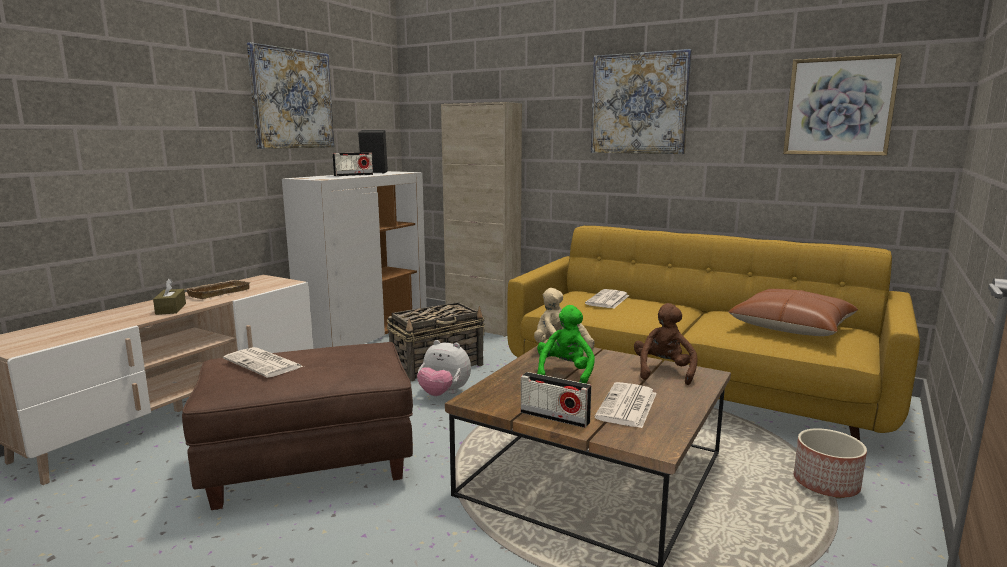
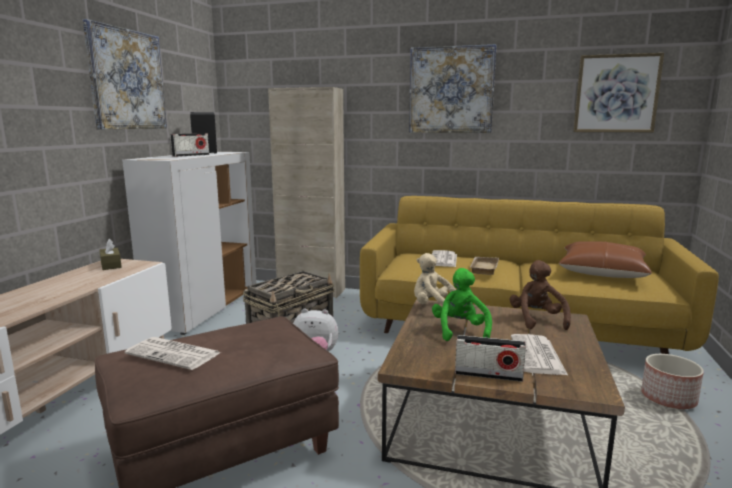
camera: 15 degrees left, 0 degrees up
(171, 309) = (32, 303): brown tissue box -> brown tissue box (111, 265)
(218, 292) = (74, 280): beige tray -> beige tray (483, 268)

